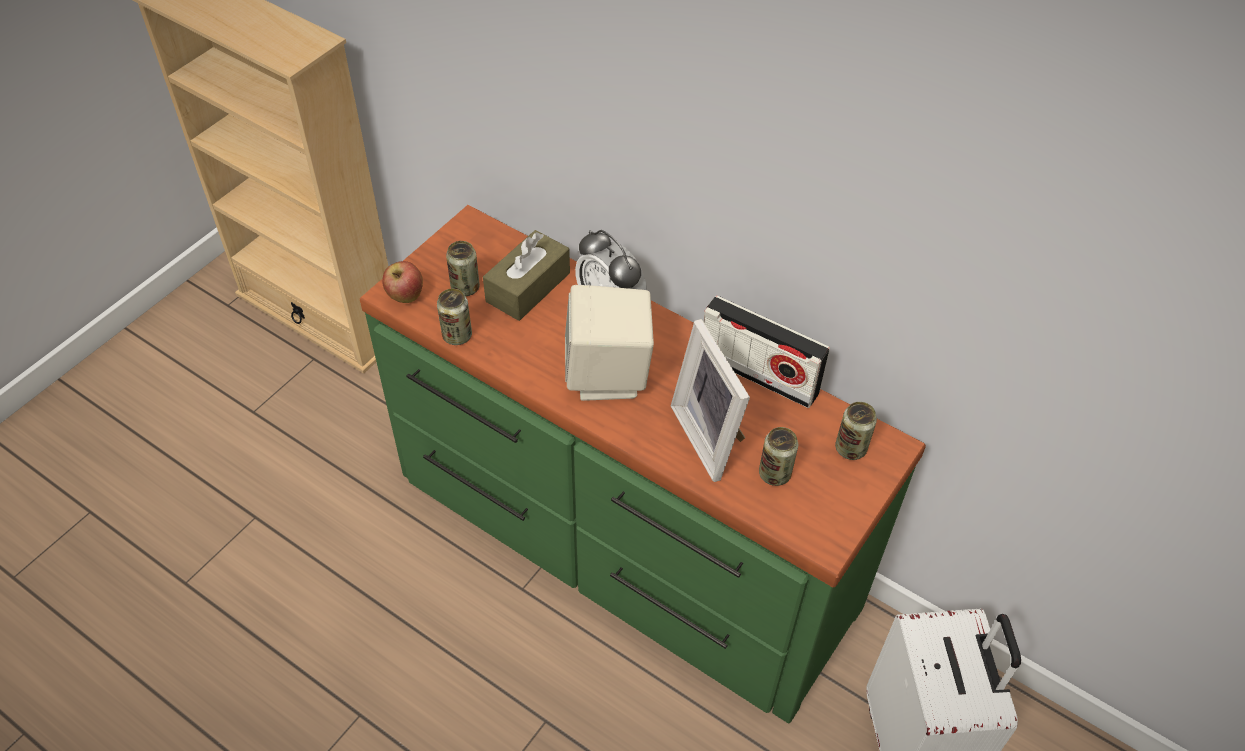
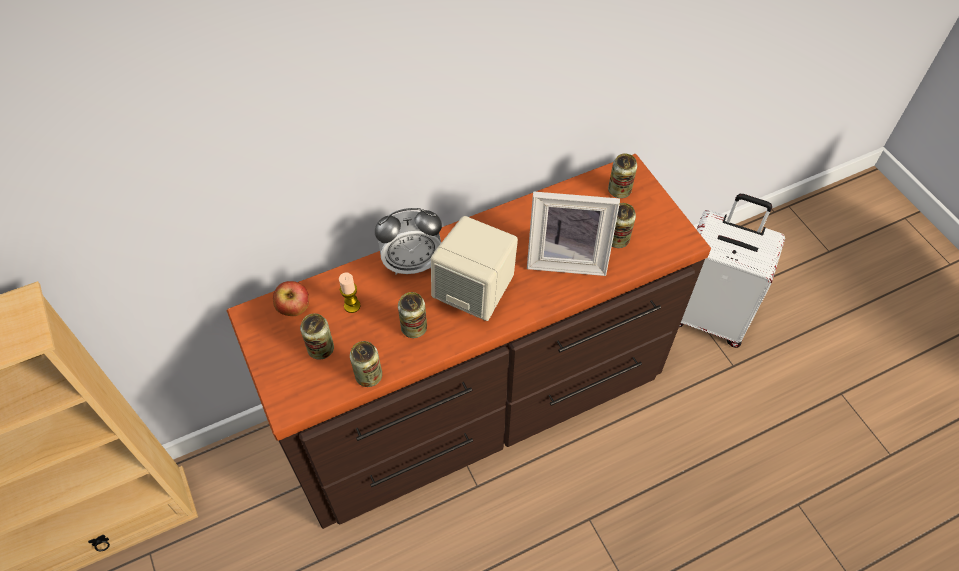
camera: 60 degrees left, 5 degrees up
(405, 297) = (299, 397): apple -> apple (294, 309)
(528, 287) = (352, 306): brown tissue box -> candle
(533, 345) = (414, 328): none -> can
(620, 543) = (478, 402): green dresser -> brown dresser
(759, 374) = (529, 207): radio -> none

